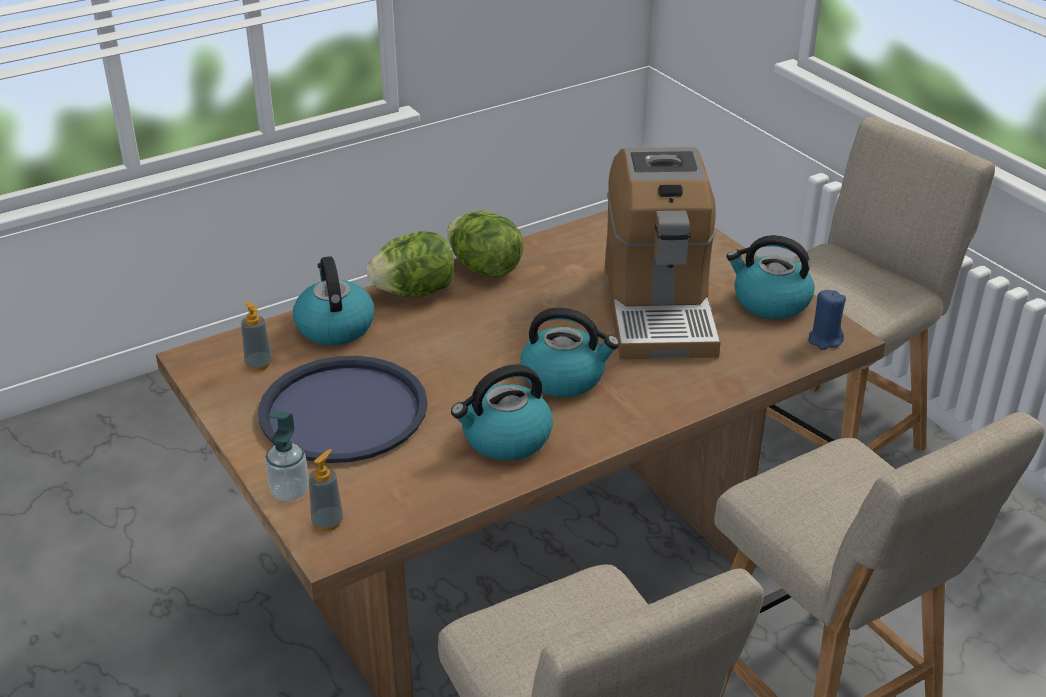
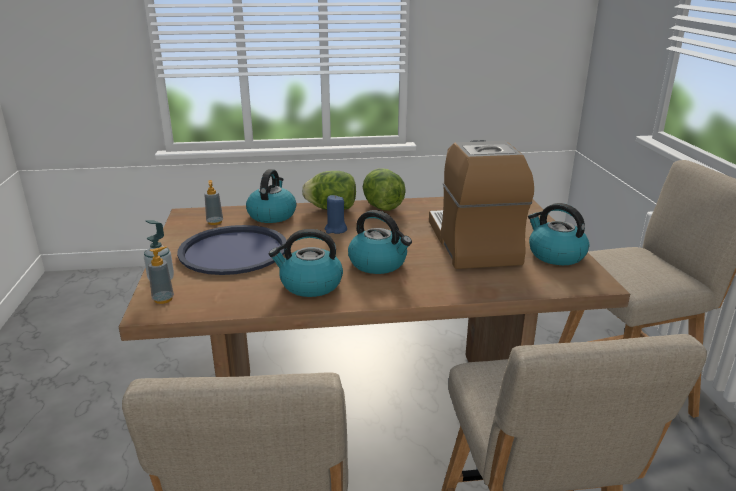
camera: 25 degrees right, 10 degrees down
(658, 308) = (473, 243): coffee machine -> coffee machine turned 150 degrees clockwise
(824, 340) = (581, 282): blue candle -> blue candle (335, 230)

